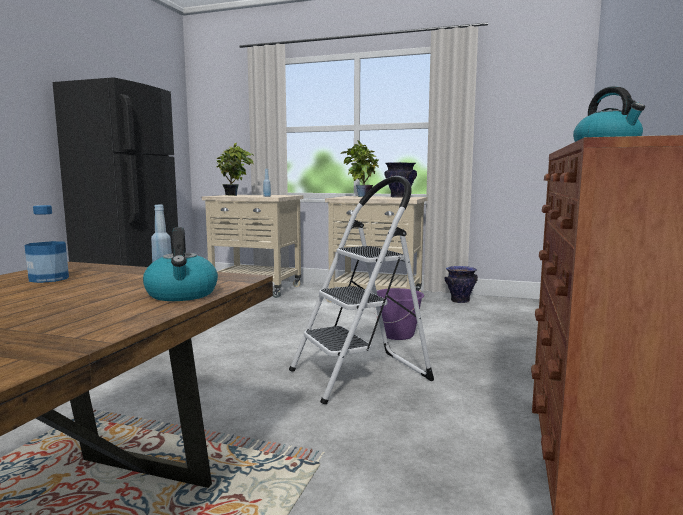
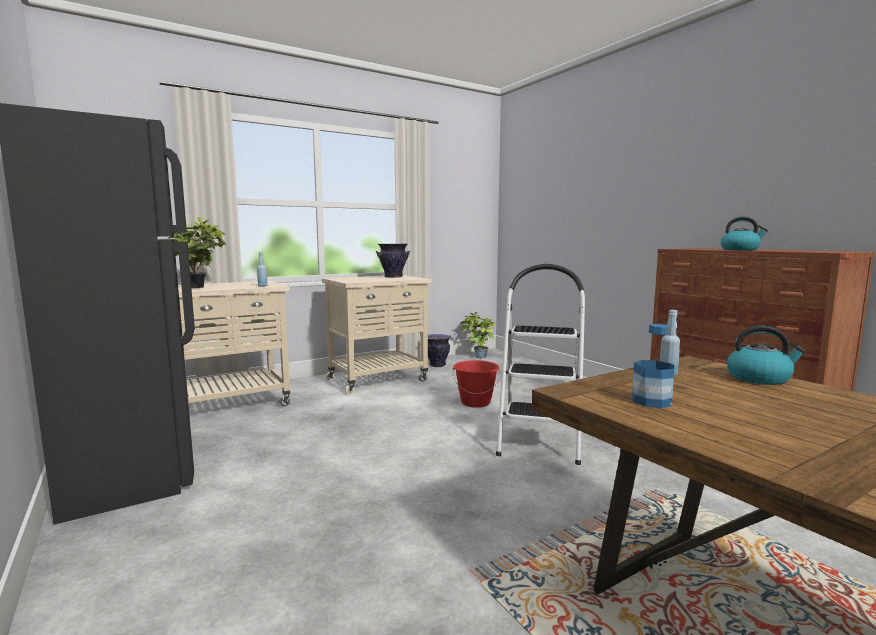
camera: 50 degrees left, 0 degrees up
(361, 197) = (357, 279): potted plant -> potted plant (477, 357)
(398, 335) = (475, 402): purple bucket -> red bucket

